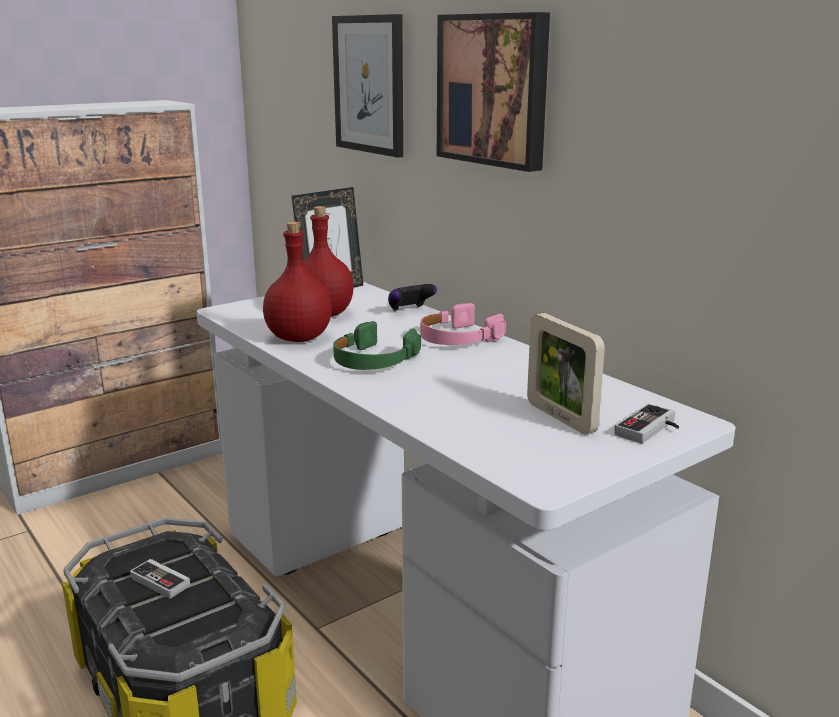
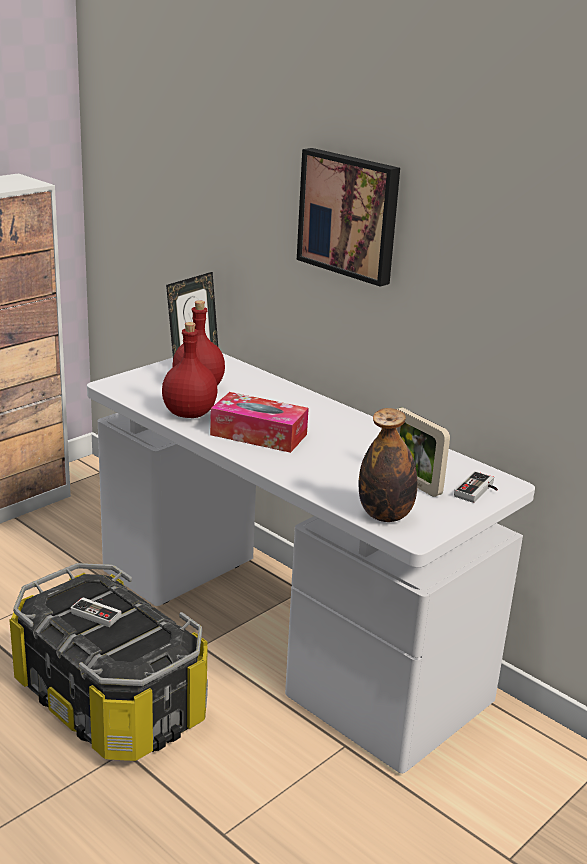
camera: 10 degrees left, 5 degrees up
(369, 85) = (228, 185): picture -> none
(373, 360) = (258, 434): green headphones -> tissue box
(409, 311) = (269, 383): game controller -> none
(458, 338) = (317, 411): pink headphones -> none
(509, 456) = (385, 515): none -> bottle

